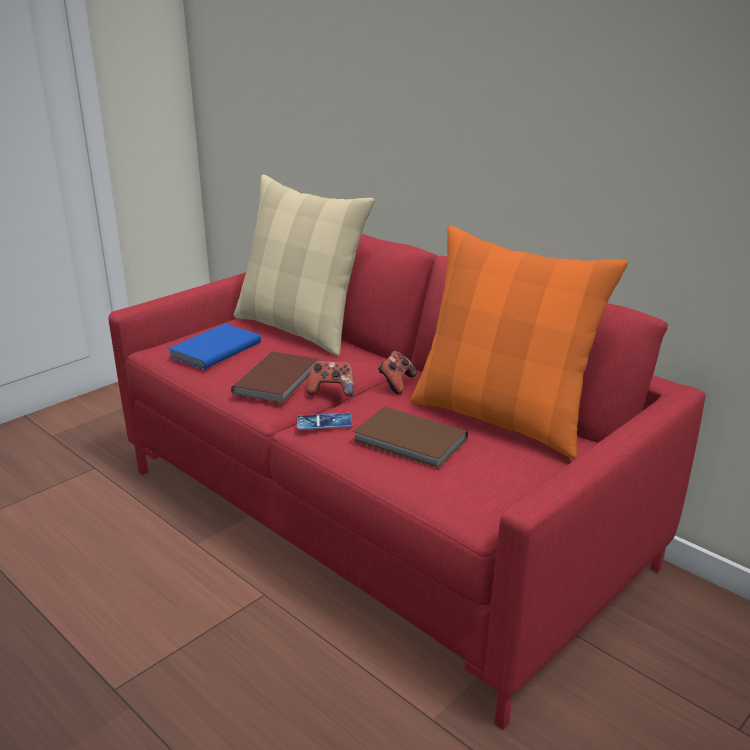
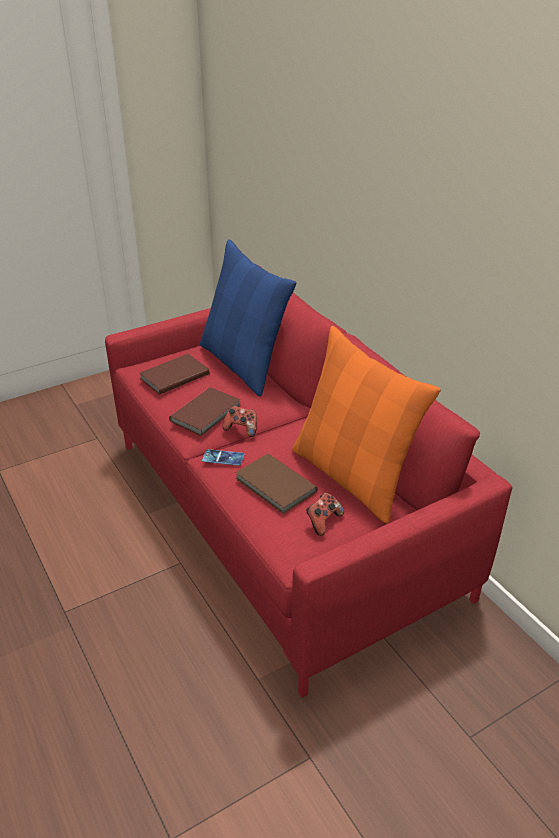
camera: 15 degrees right, 10 degrees up
(213, 349) = (173, 376): blue book -> brown book
(299, 329) = (243, 364): beige pillow -> blue pillow
(396, 384) = (290, 430): game controller -> game controller (323, 521)

